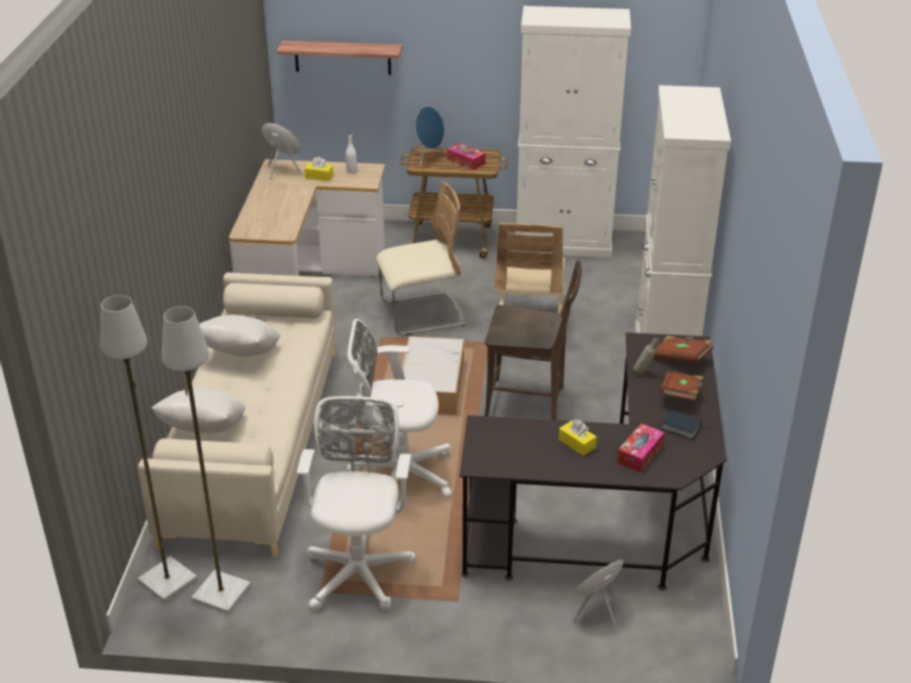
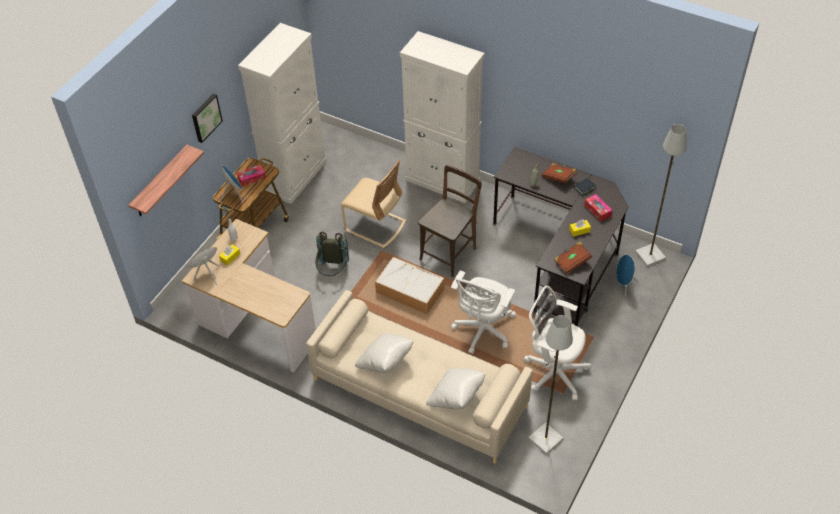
camera: 65 degrees left, 15 degrees up
(169, 580) = (524, 462): grey floor lamp -> grey floor lamp (650, 255)
(422, 314) = (332, 272): beige chair -> grey backpack
(447, 36) = (205, 117): none -> picture
(681, 358) = (528, 165): brown book -> brown book (572, 262)

